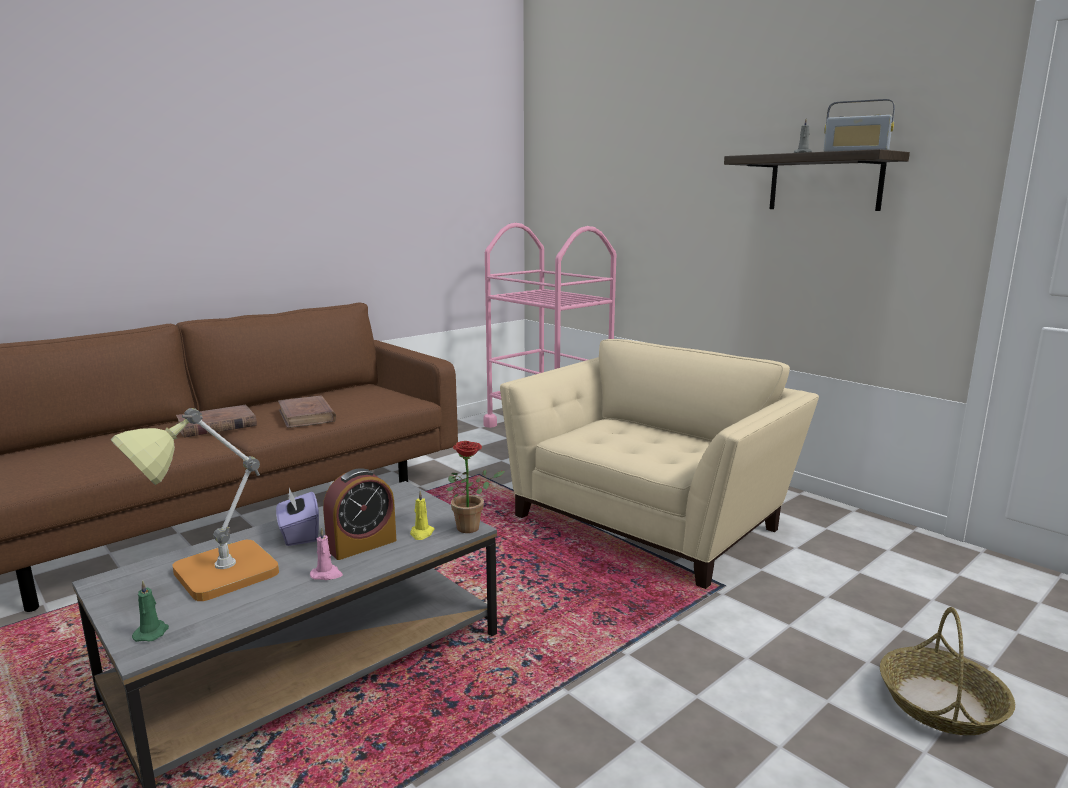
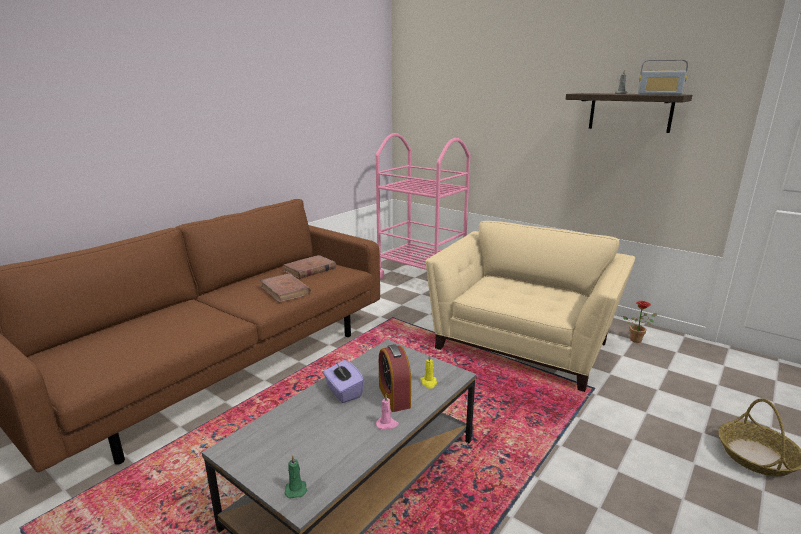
camera: 10 degrees left, 5 degrees up
(212, 577) = (306, 436): table lamp -> none
(216, 425) = (222, 304): brown book -> brown book (309, 269)
(362, 545) = (394, 396): alarm clock -> alarm clock turned 120 degrees clockwise
(473, 527) = (460, 374): potted plant -> potted plant (637, 339)

